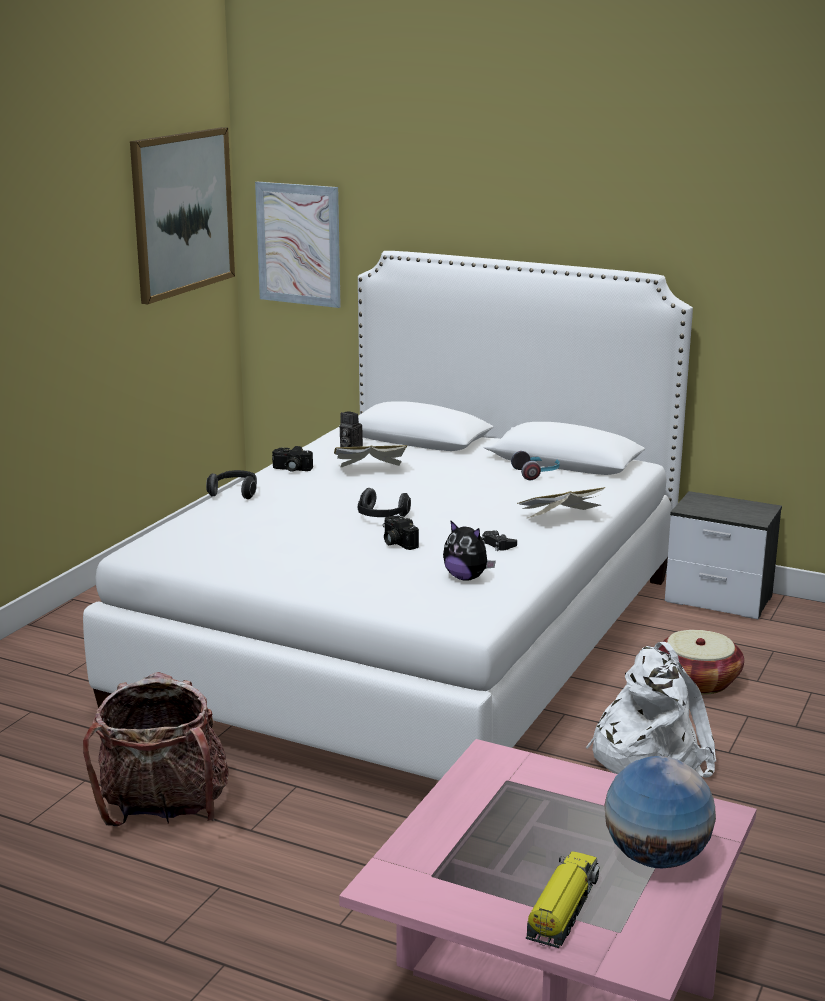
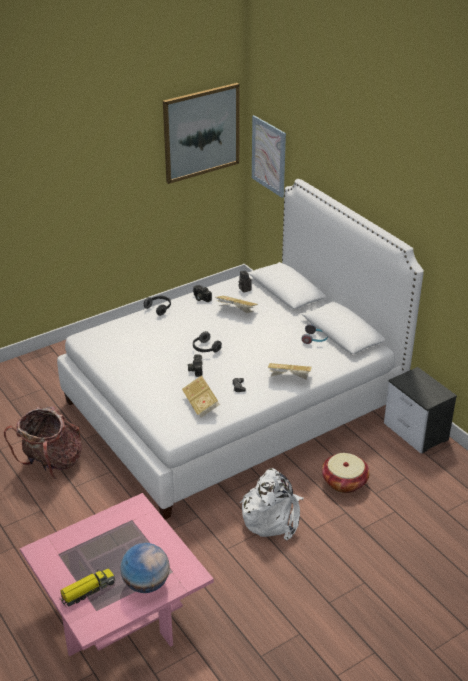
camera: 30 degrees right, 15 degrees up
(466, 577) = (201, 404): plush toy -> book

